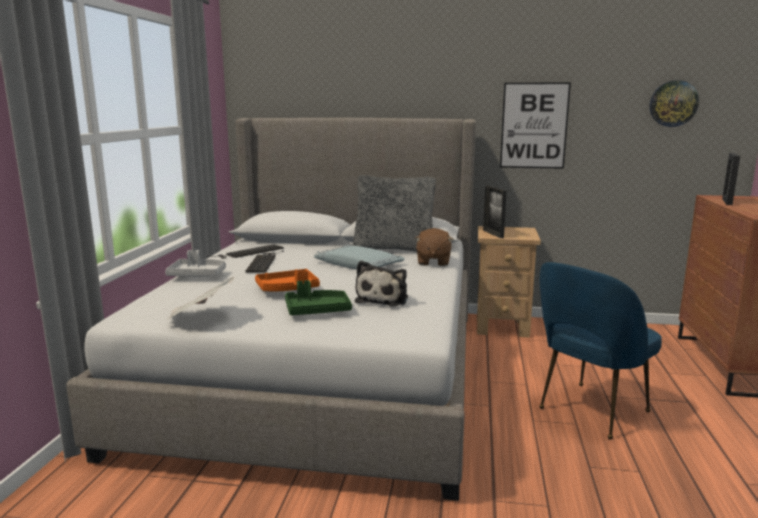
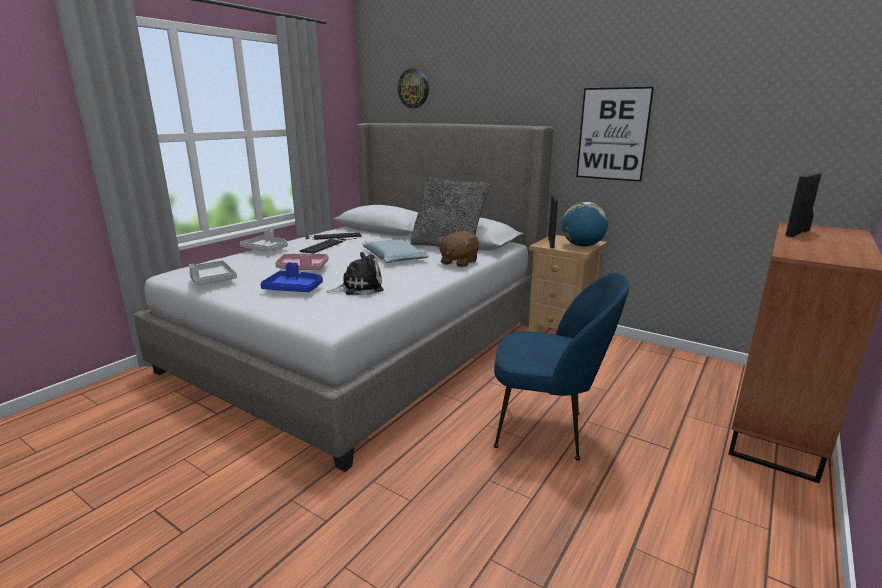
camera: 25 degrees right, 5 degrees up
(200, 316) = (212, 280): newspaper -> grey tray
(288, 289) = (302, 268): orange tray -> pink tray
(317, 311) = (294, 289): green tray -> blue tray
(383, 299) = (359, 288): plush toy -> plush toy turned 150 degrees counterclockwise
(522, 233) = (582, 246): none -> globe
(588, 413) = (548, 432): blue chair -> blue chair turned 150 degrees counterclockwise
(673, 103) = (776, 110): wall clock -> wall clock (413, 88)

